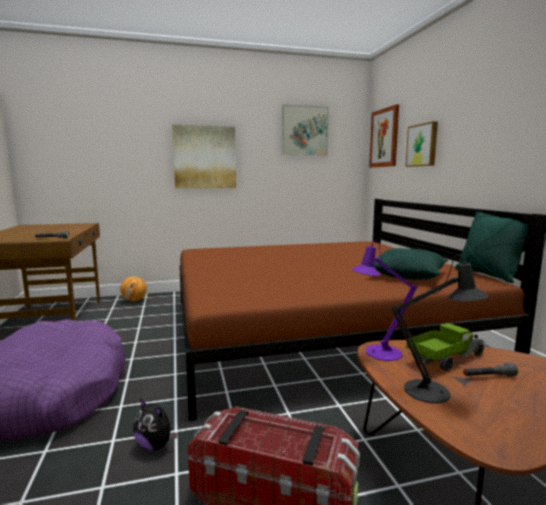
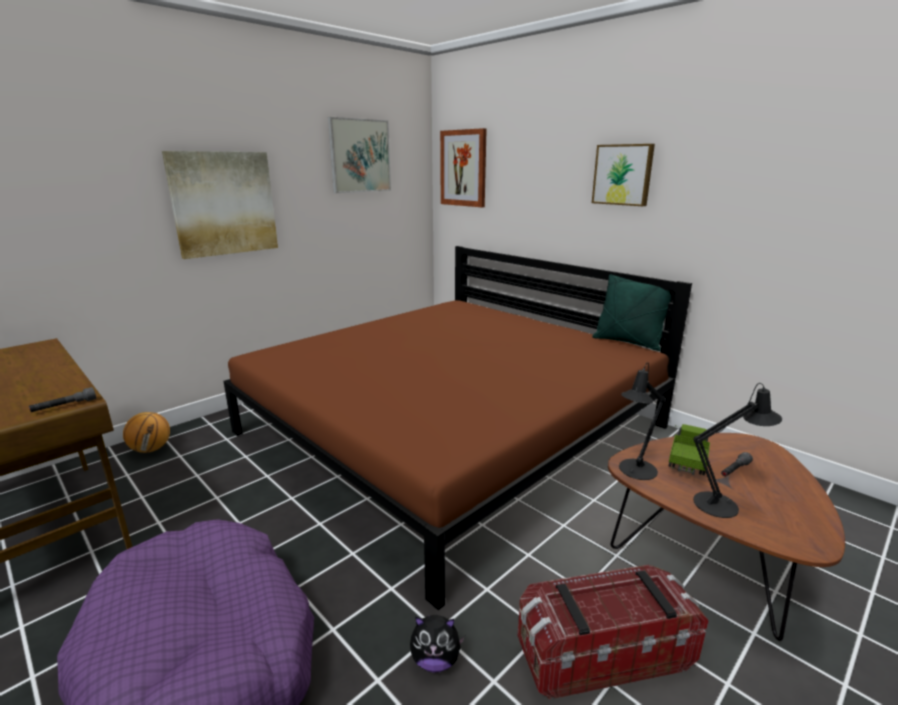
camera: 30 degrees left, 10 degrees up
(378, 353) = (634, 471): purple table lamp -> black table lamp
(407, 275) = (566, 357): green pillow -> none
(422, 145) = (527, 187): picture -> picture (623, 175)

